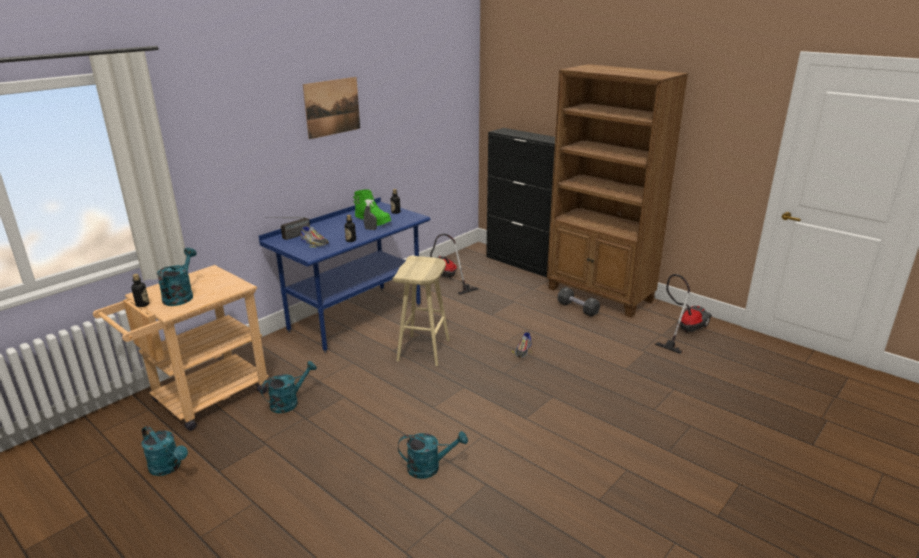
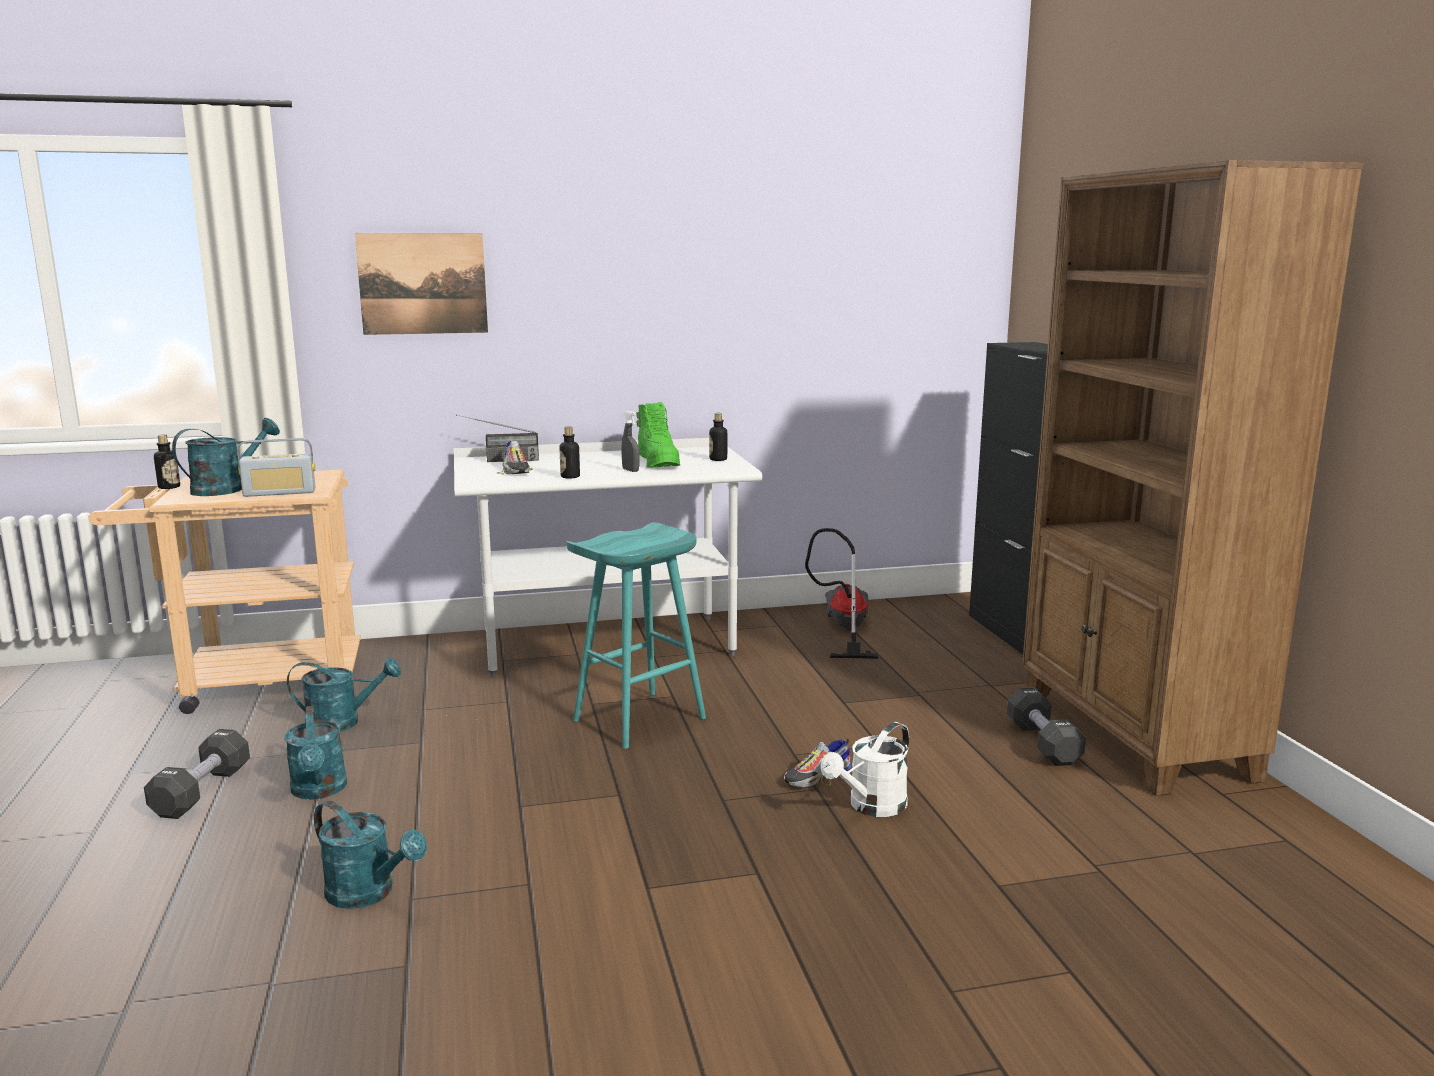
camera: 35 degrees right, 10 degrees down
(168, 468) = (92, 747): turquoise watering can -> turquoise watering can (319, 791)
(221, 290) = (280, 492): none -> radio
(276, 462) = (202, 791): none -> black dumbbell
(332, 107) = (633, 250): picture -> picture (423, 283)
(356, 318) = (608, 645): blue desk -> white desk
(424, 350) = (639, 720): beige stool -> turquoise stool
(556, 355) = (871, 807): none -> white watering can
(684, 330) = (1271, 864): vacuum cleaner -> none

